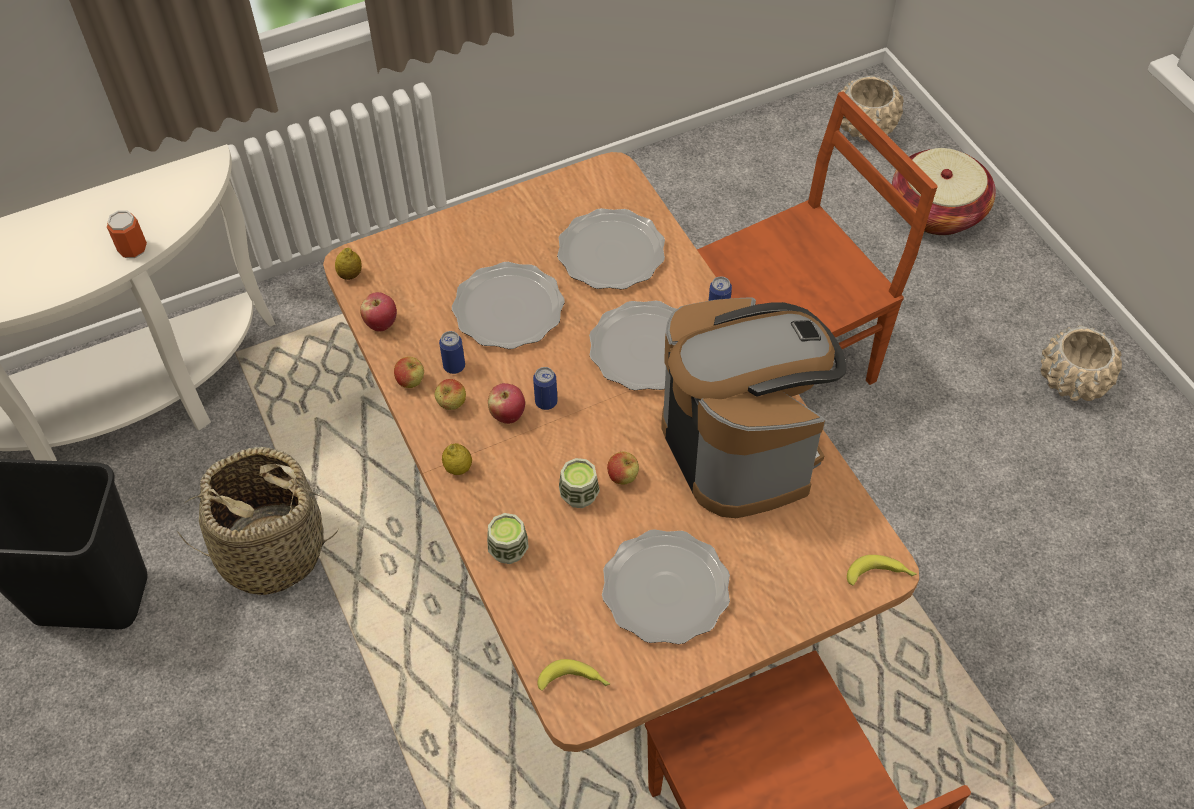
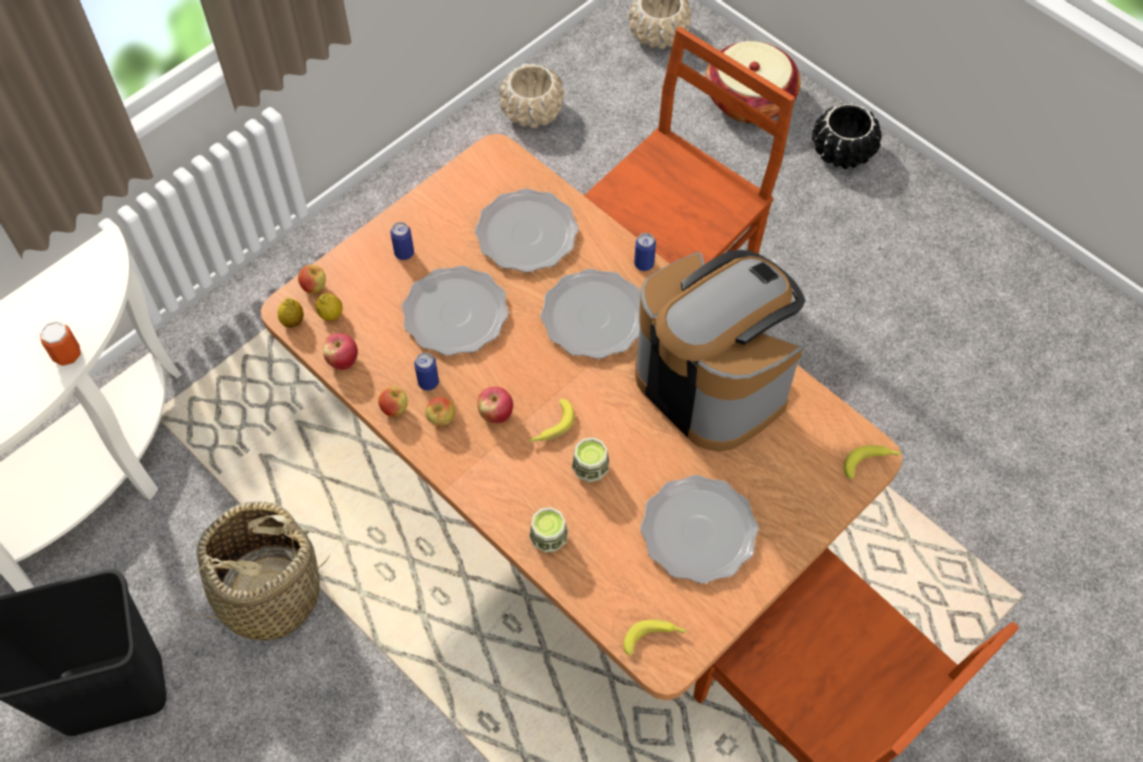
camera: 20 degrees left, 5 degrees up
(458, 468) = (472, 477): lemon -> lemon (331, 315)
(546, 402) = (526, 392): can -> can (404, 253)
(557, 442) = (551, 426): none -> banana
(623, 478) = (621, 442): apple -> apple (314, 287)
(1019, 286) = (843, 152): none -> black planter
(1073, 380) = (916, 226): beige planter -> beige planter (532, 112)

